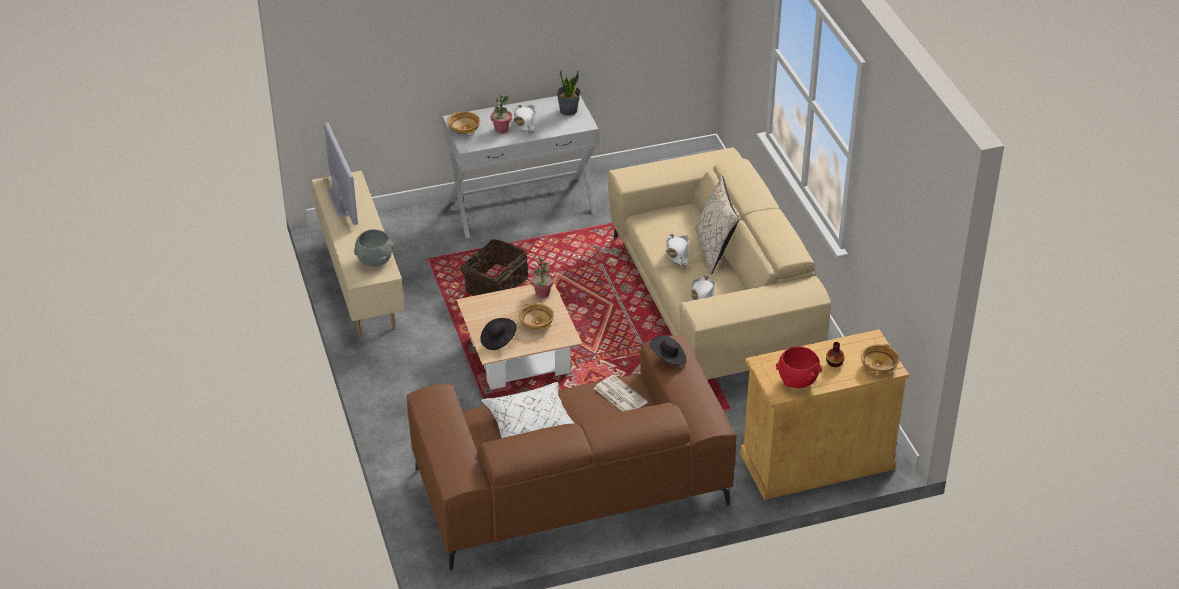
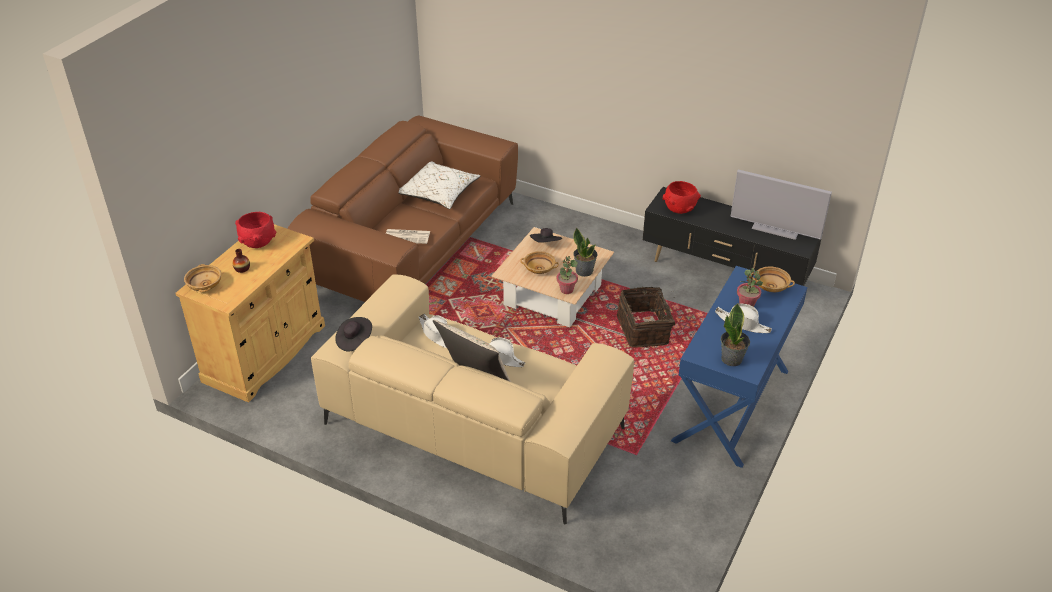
camera: 135 degrees right, 0 degrees up
(361, 283) = (725, 273): beige tv stand -> black tv stand
(375, 261) = (679, 209): grey bowl -> red bowl
(505, 299) = (584, 271): none -> potted plant
(522, 205) = (732, 405): white console table -> blue console table
(668, 358) = (384, 240): black hat -> black hat (354, 340)

